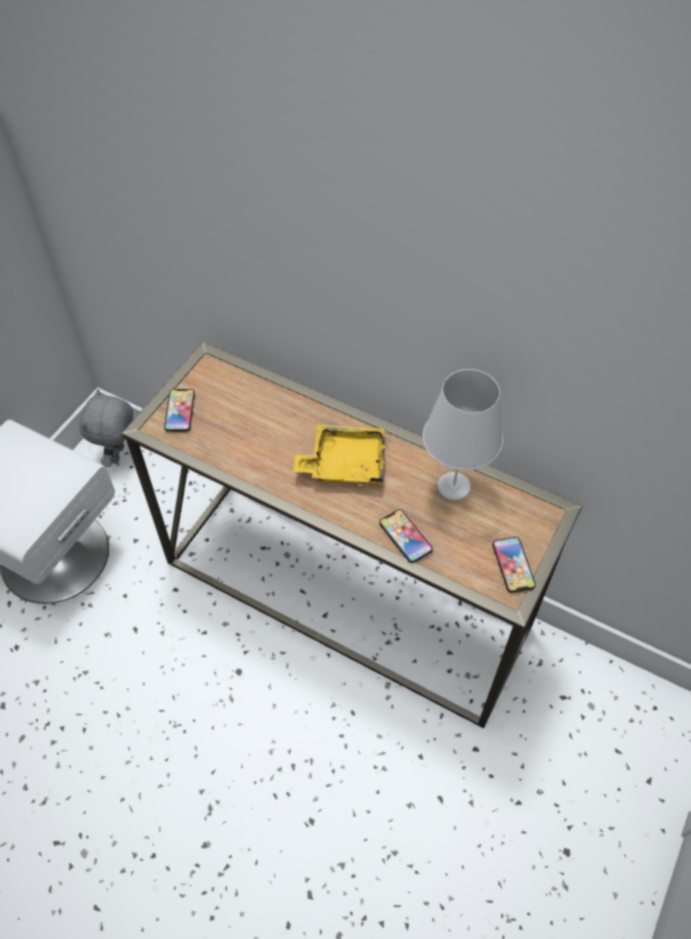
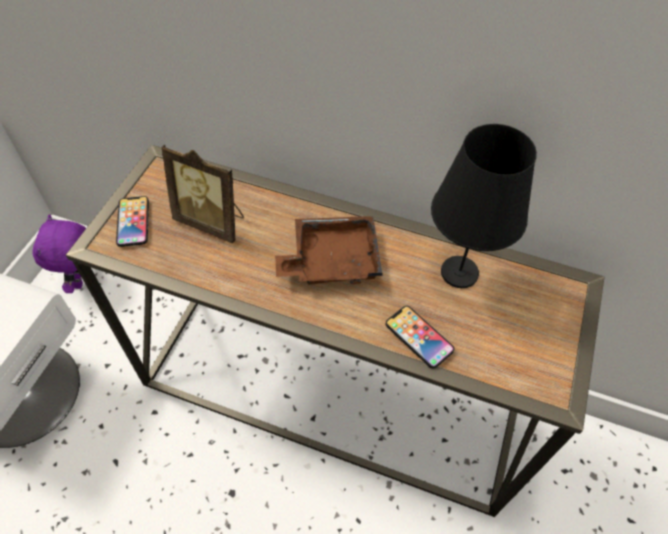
camera: 10 degrees left, 0 degrees up
(119, 455) = (82, 280): grey plush toy -> purple plush toy
(247, 418) = (212, 221): none -> picture frame
(344, 463) = (332, 260): yellow tray -> brown tray
(453, 486) = (458, 272): white table lamp -> black table lamp
(513, 565) = (549, 355): phone -> none

